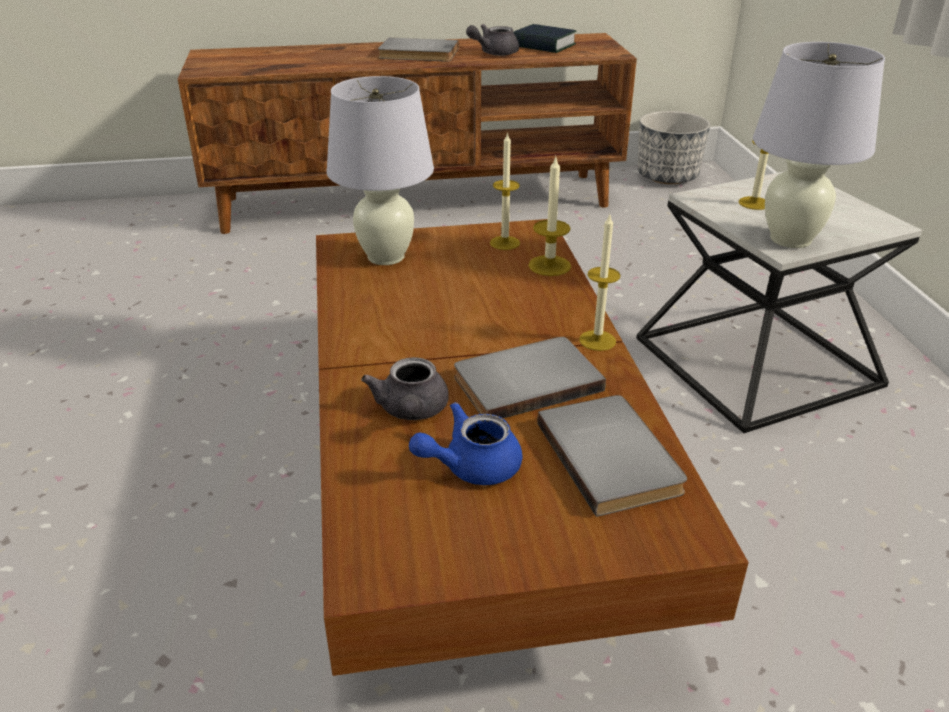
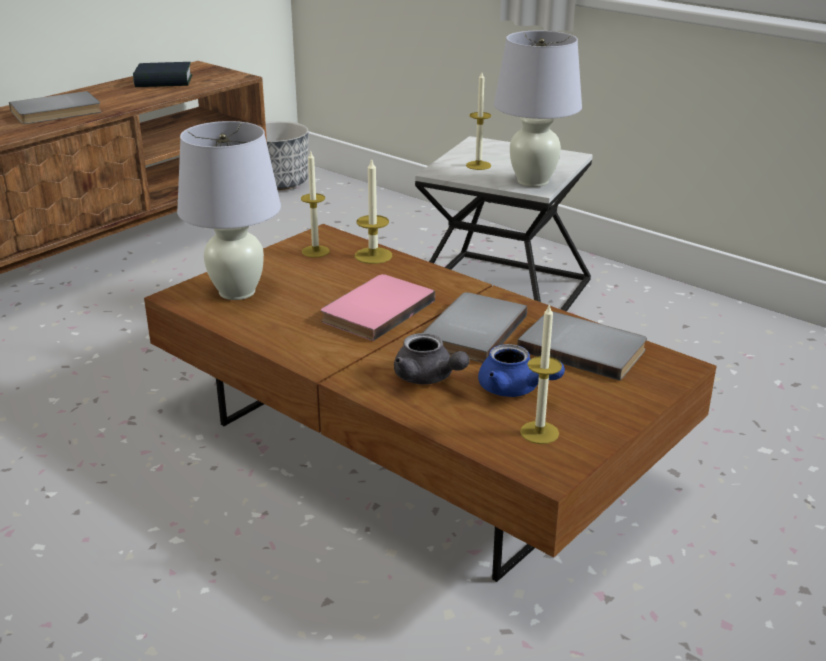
camera: 40 degrees left, 5 degrees down
(469, 320) = (375, 310): none -> pink book
(471, 466) = (515, 389): blue teapot -> blue teapot turned 75 degrees counterclockwise
(493, 53) = (130, 97): grey teapot -> none
(597, 340) = (477, 290): candle -> candle (539, 432)

